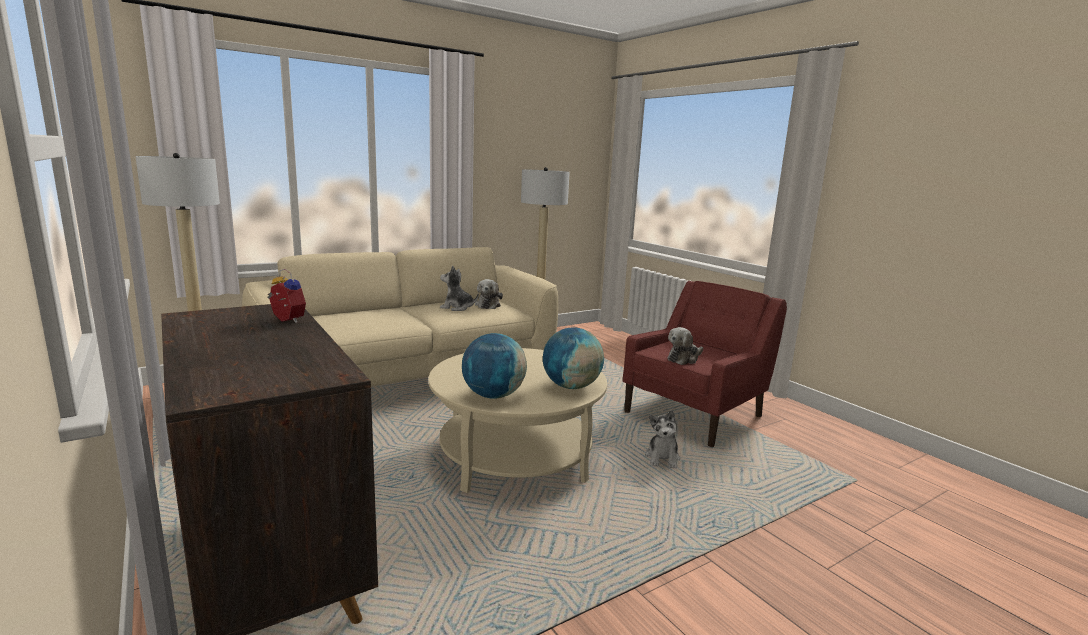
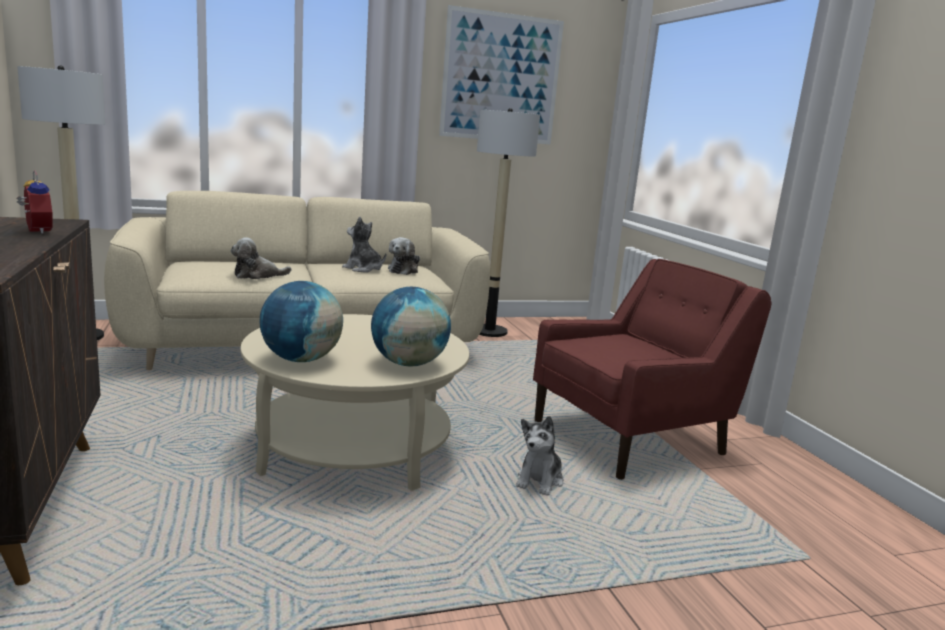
camera: 15 degrees right, 0 degrees up
(528, 142) = (501, 78): none -> picture
(684, 359) = (604, 356): plush toy -> plush toy (257, 275)

